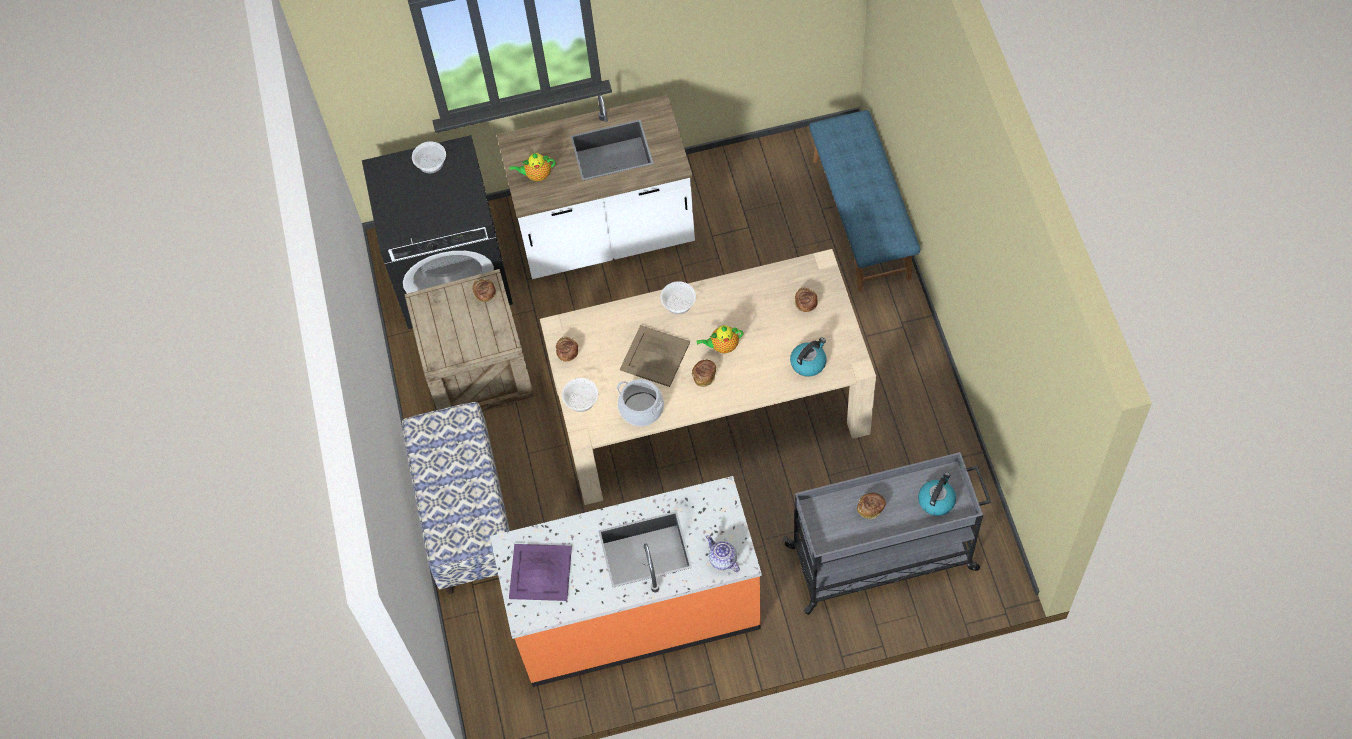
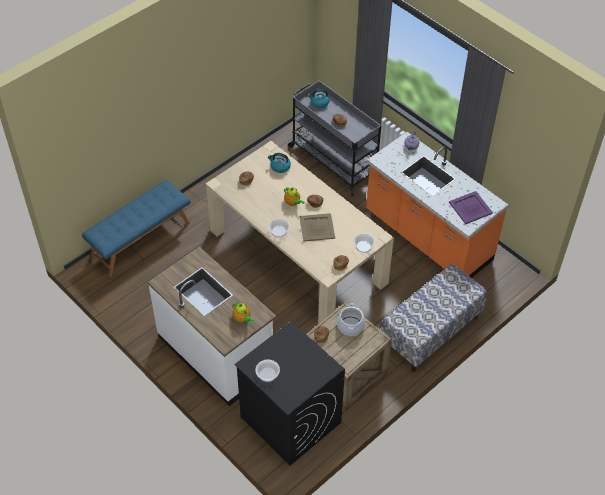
camera: 125 degrees left, 10 degrees down
(641, 409) = (351, 220): cooking pot -> cooking pot (350, 326)

